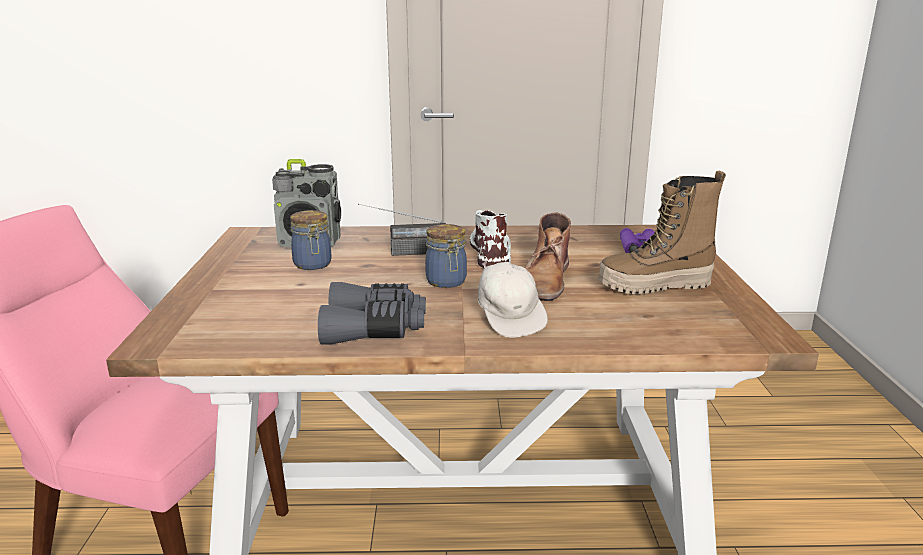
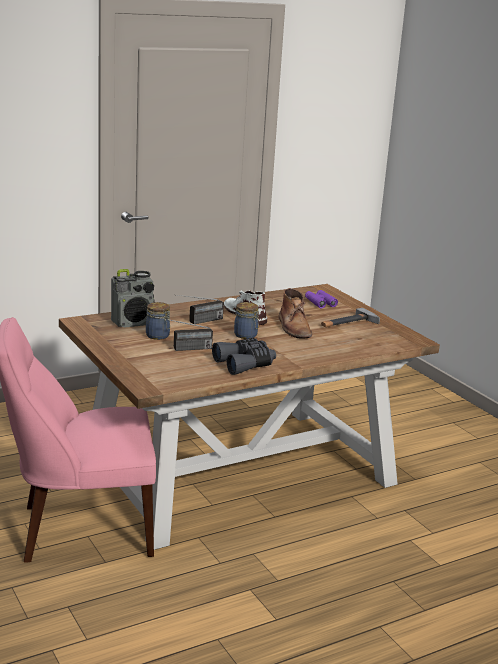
camera: 30 degrees left, 0 degrees up
(315, 288) = (183, 349): none -> radio
(510, 319) = (301, 349): white cap -> none
(654, 286) = (348, 323): boot -> hammer

